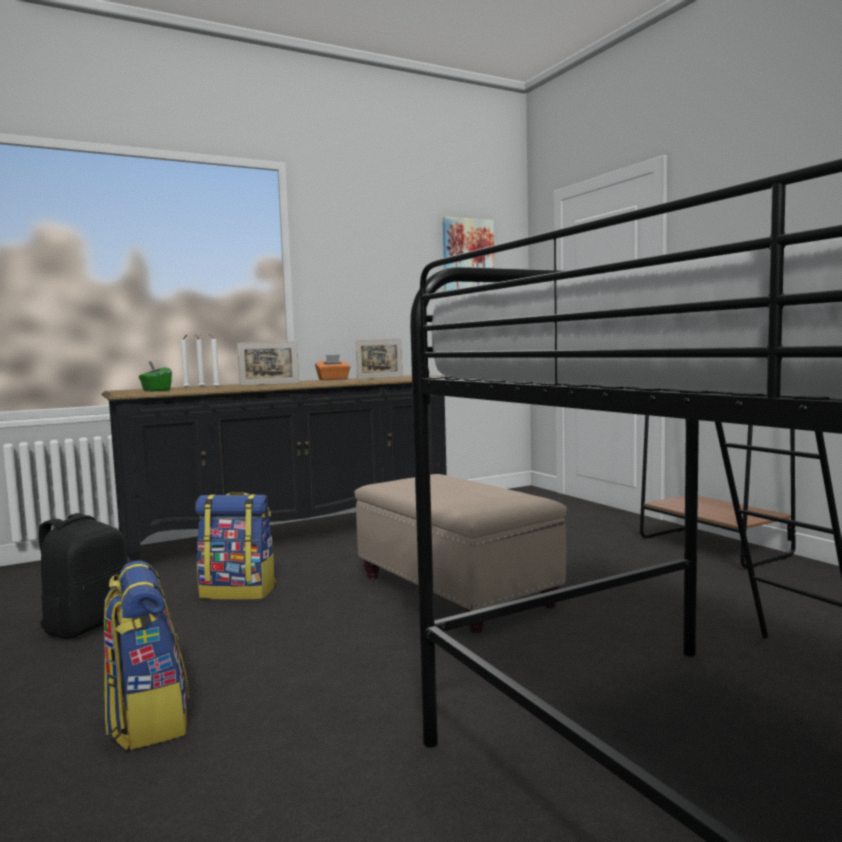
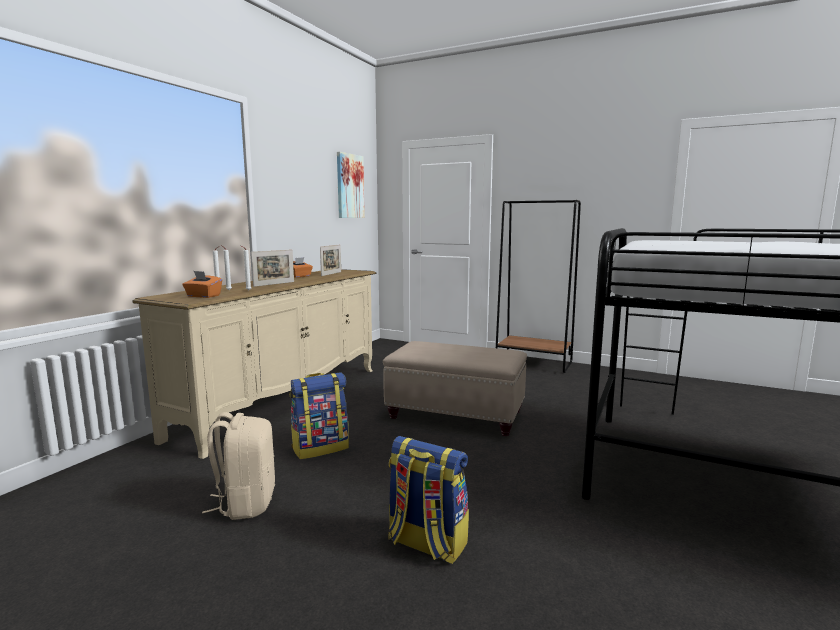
camera: 35 degrees left, 5 degrees up
(87, 625) = (246, 503): black backpack -> beige backpack
(155, 390) = (203, 296): green tissue box -> orange tissue box
(296, 538) = (286, 400): black dresser -> beige dresser

